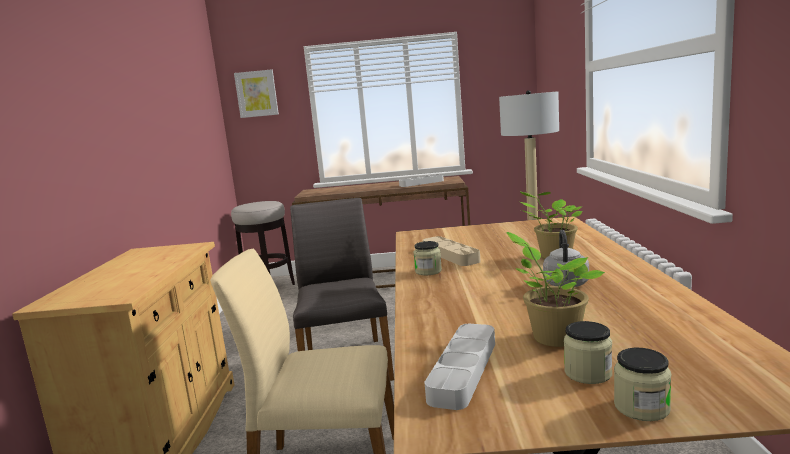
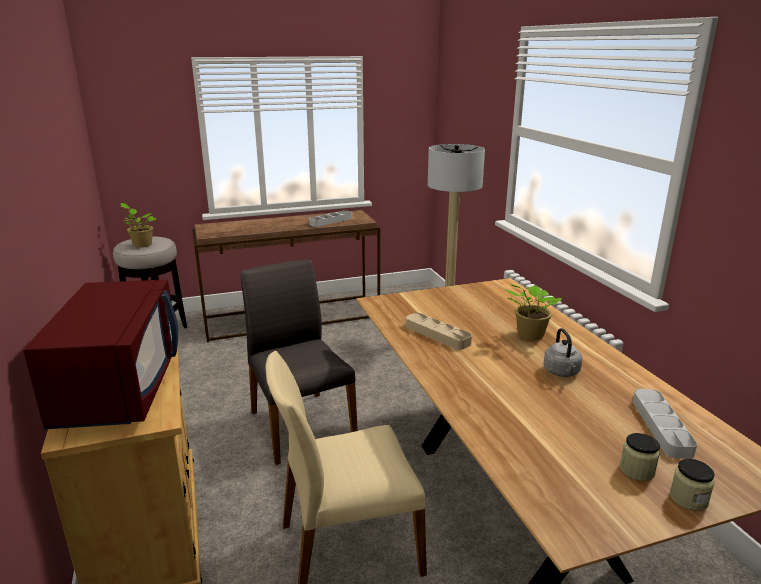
camera: 20 degrees left, 10 degrees up
(119, 278) = (119, 388): none -> red microwave
(256, 94) = (132, 109): picture -> none
(428, 271) = (433, 358): jar -> none
(463, 370) = (549, 476): grey tray -> grey tray (661, 426)
(552, 337) = (589, 434): potted plant -> potted plant (141, 244)

